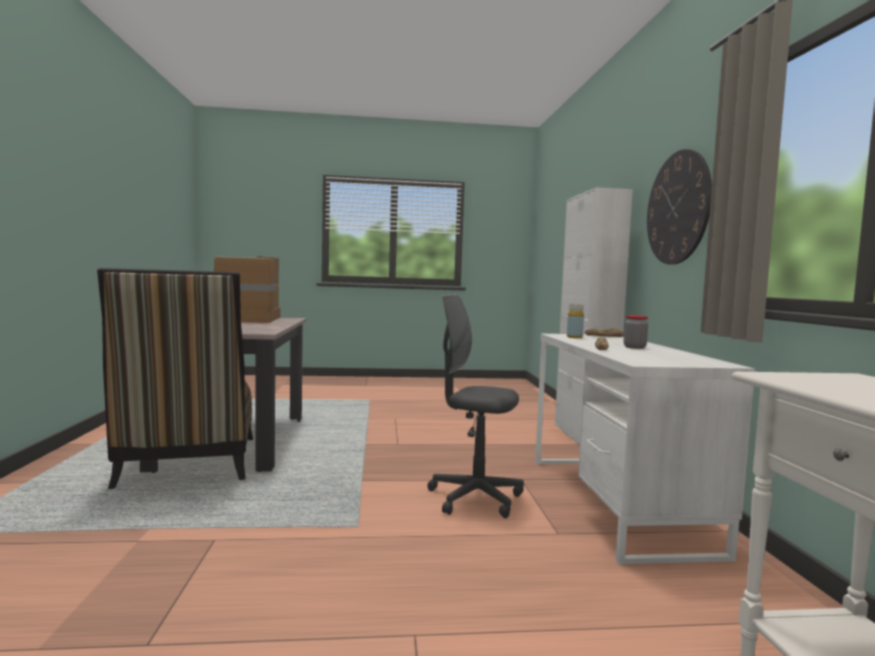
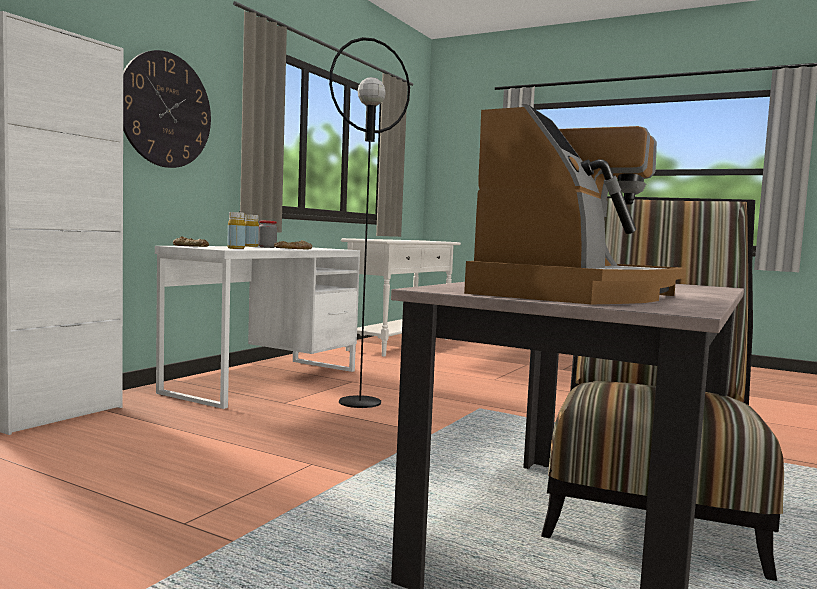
camera: 145 degrees left, 0 degrees up
(475, 498) = (359, 402): grey office chair -> black floor lamp
(661, 348) = (251, 246): none -> yellow bottle

